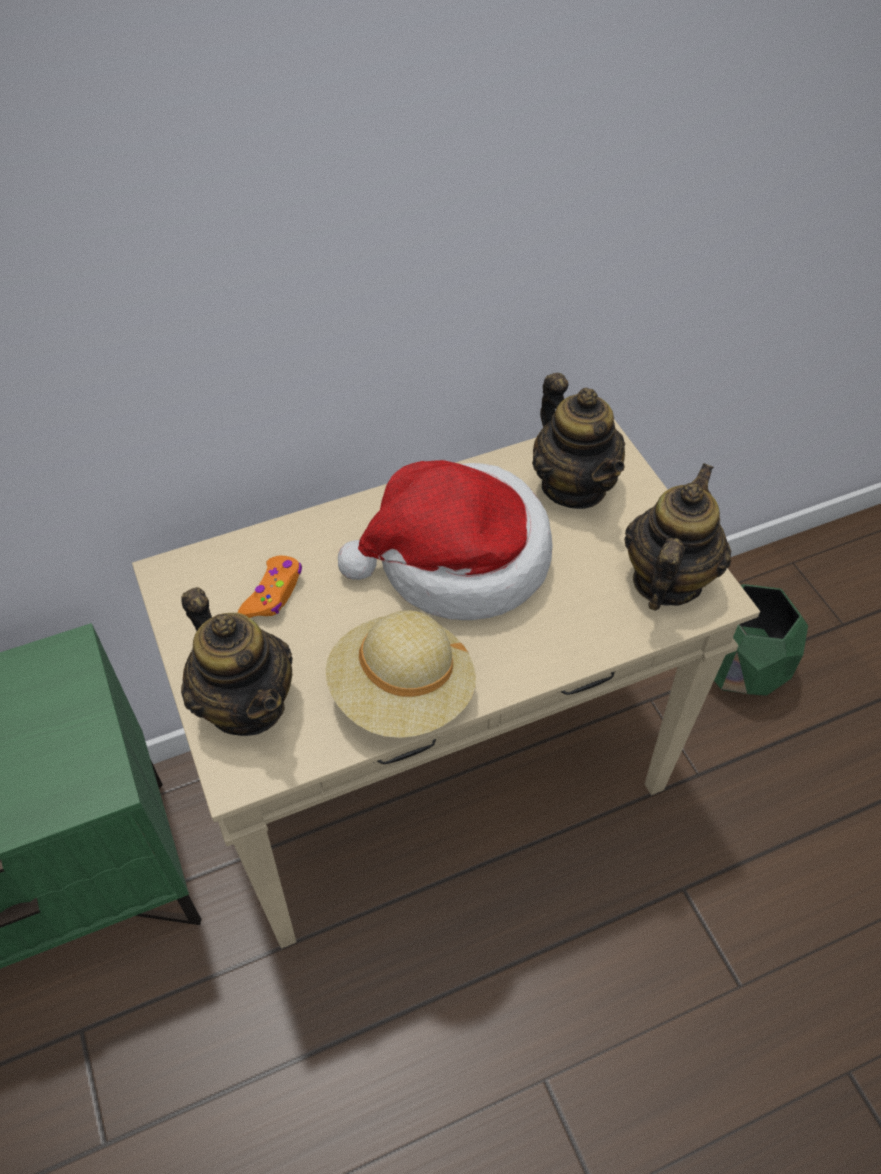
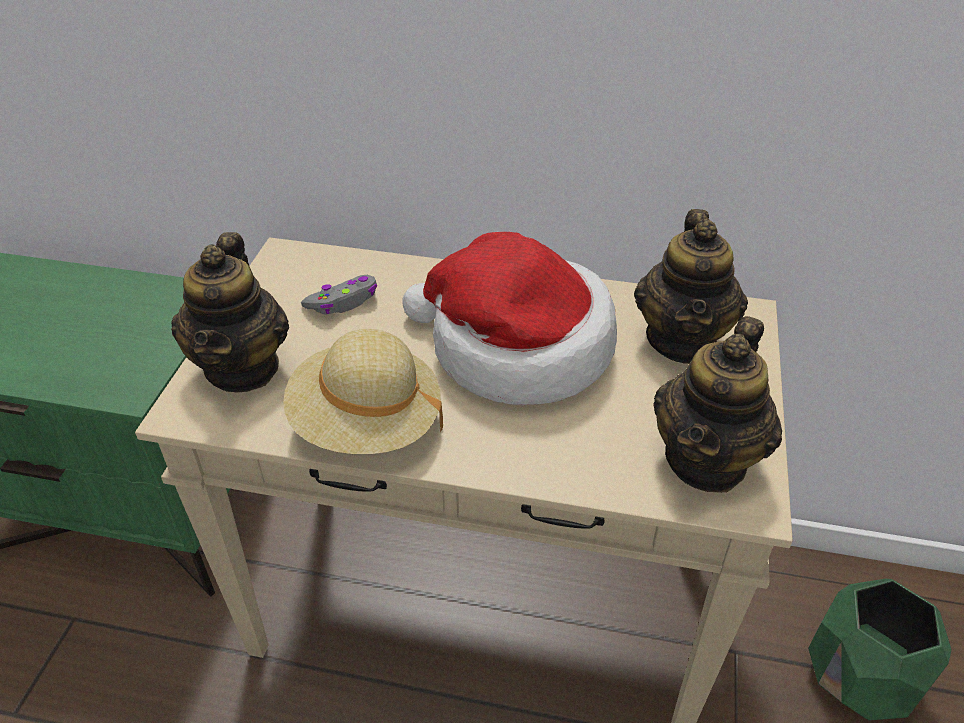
camera: 35 degrees right, 10 degrees down
(273, 593) = (343, 302): orange game controller -> grey game controller
(666, 580) = (706, 460): teapot -> teapot turned 150 degrees clockwise

